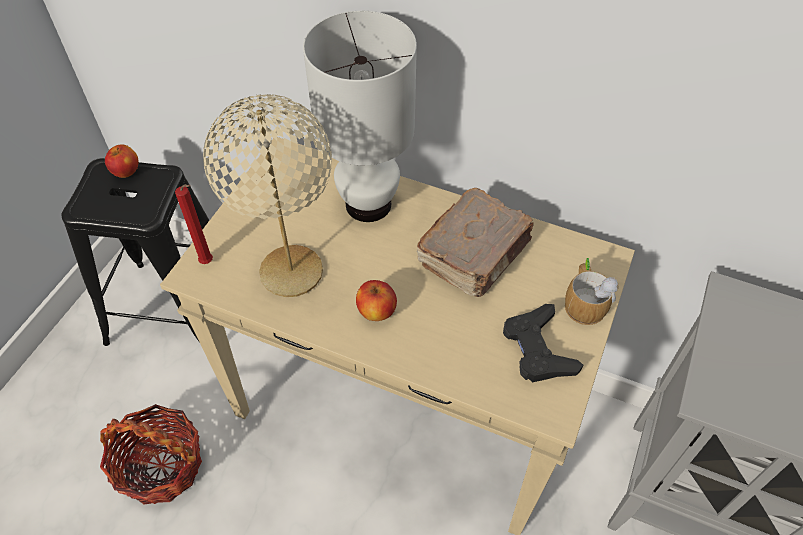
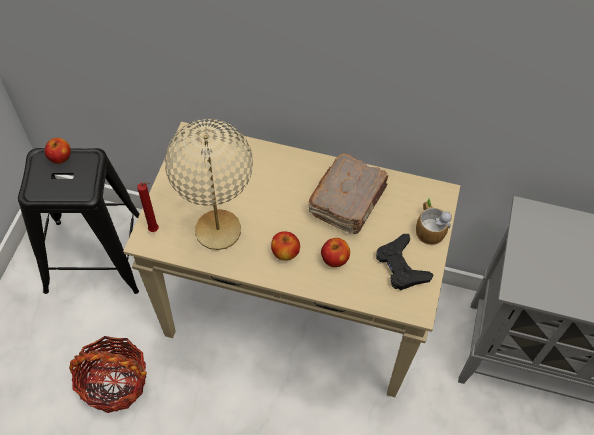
camera: 10 degrees left, 5 degrees up
(369, 204) = (264, 170): white table lamp -> none
(444, 328) = (334, 259): none -> apple

